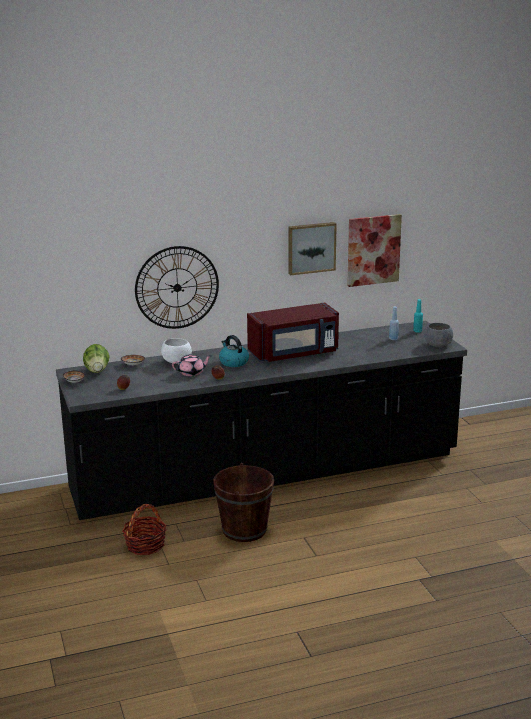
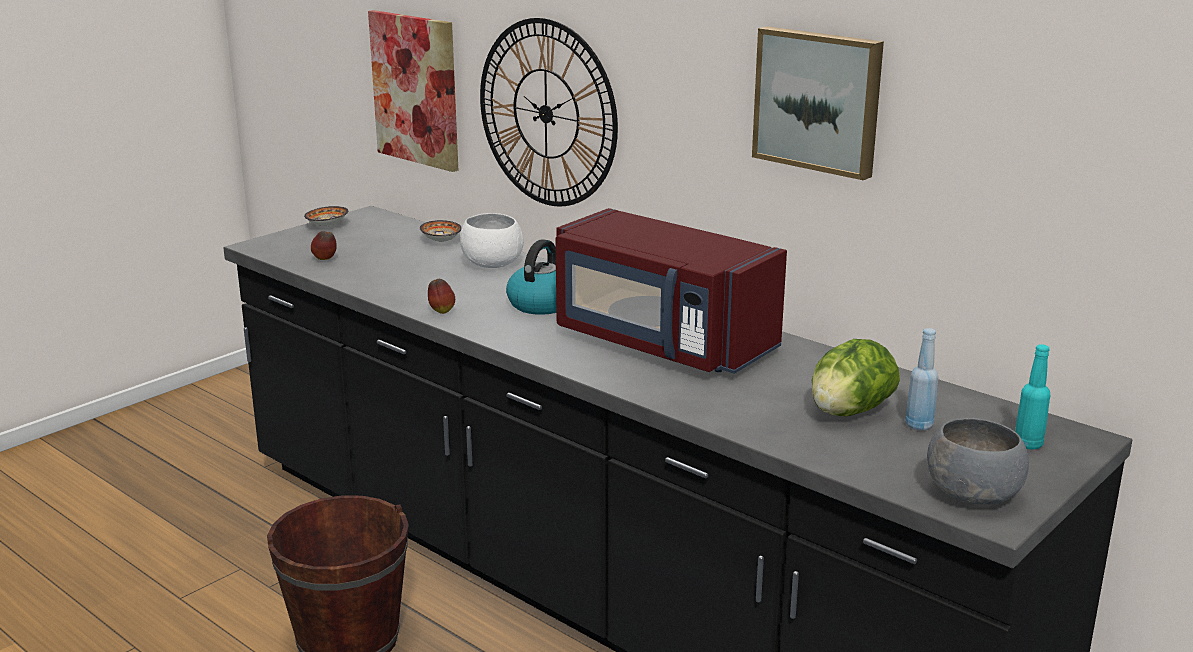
camera: 60 degrees right, 0 degrees up
(97, 371) = (388, 227): lettuce -> lettuce (849, 412)
(145, 545) = (233, 553): basket -> none
(192, 373) = (450, 286): pink teapot -> none
(373, 250) = (991, 157): picture -> picture (416, 89)

